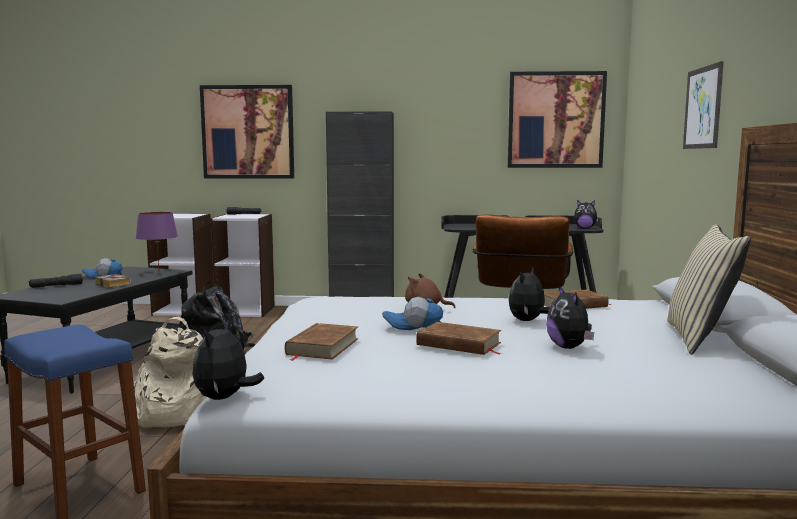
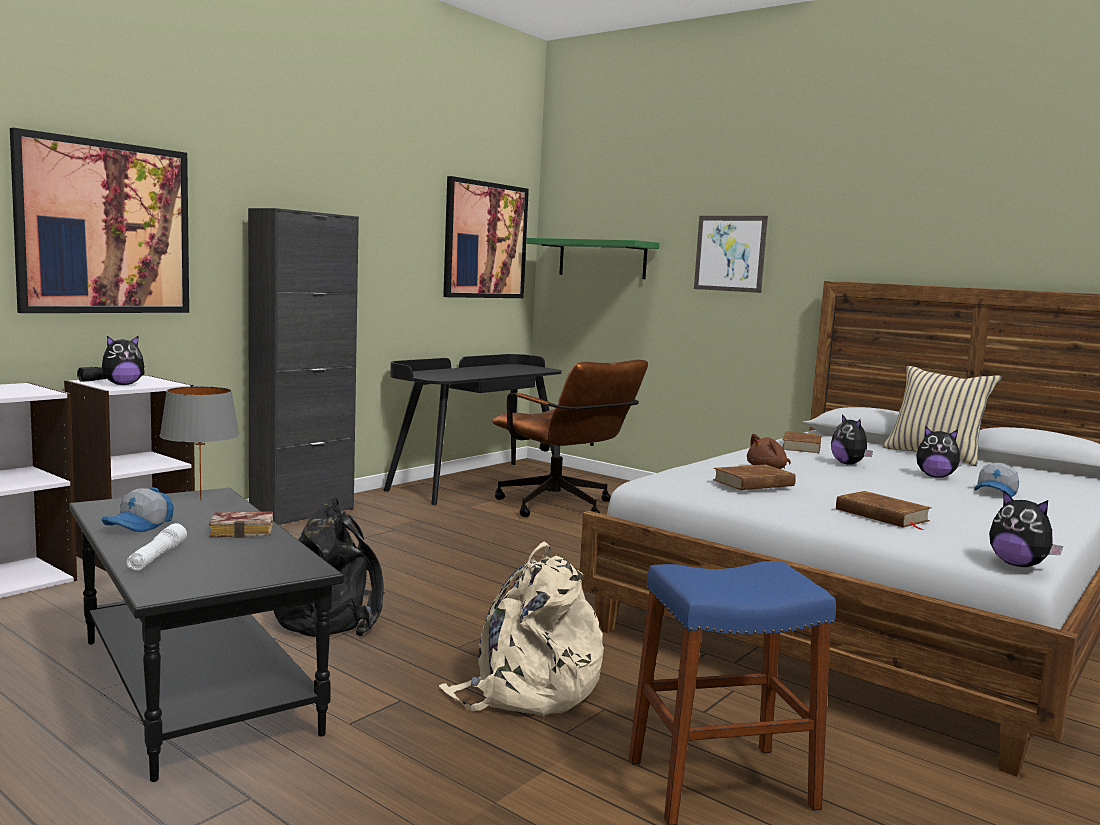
camera: 55 degrees left, 0 degrees up
(56, 286) = (157, 557): black flashlight -> white flashlight
(159, 272) = (201, 500): purple table lamp -> grey table lamp
(413, 326) = (836, 485): cap -> cap (996, 492)
(459, 344) = (907, 490): brown book -> brown book (754, 483)
(584, 228) = (540, 369): plush toy -> plush toy (123, 384)
(647, 127) = (602, 259): none -> green shelf

